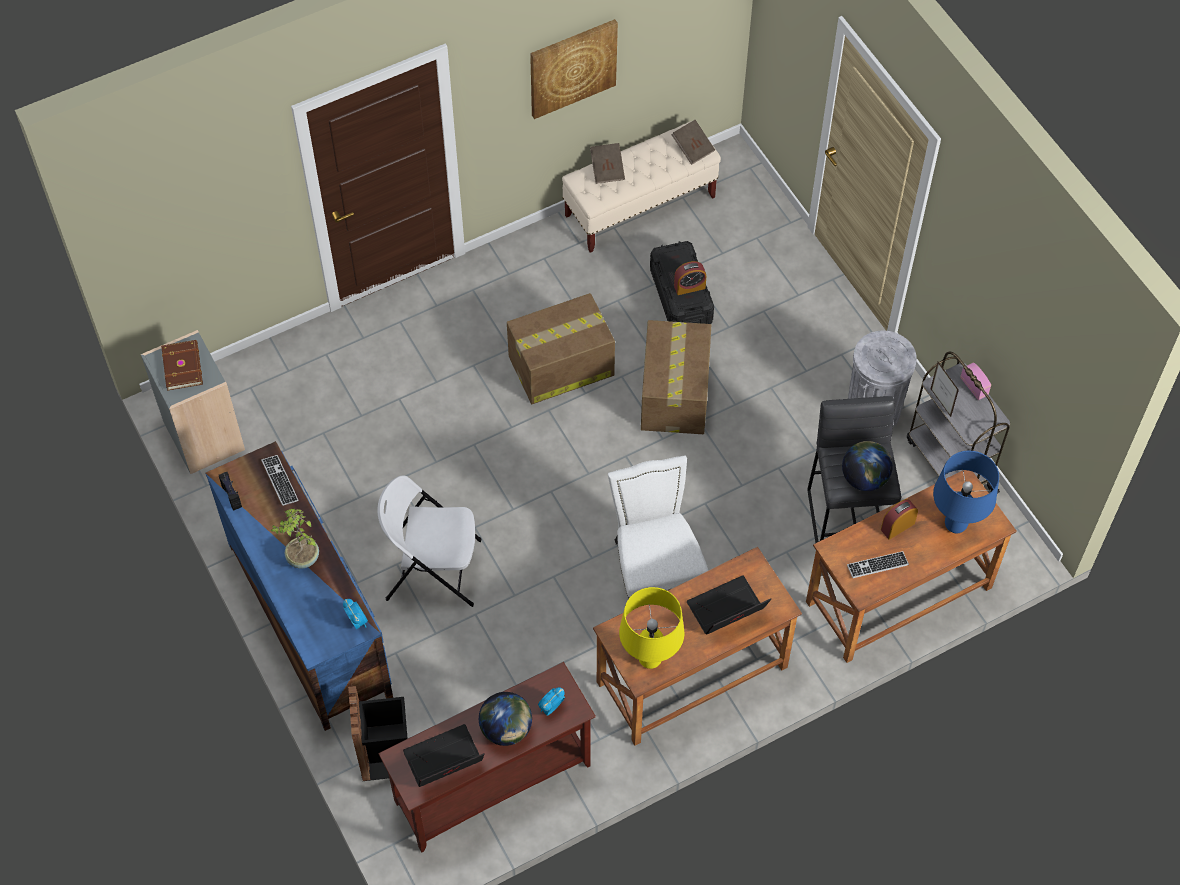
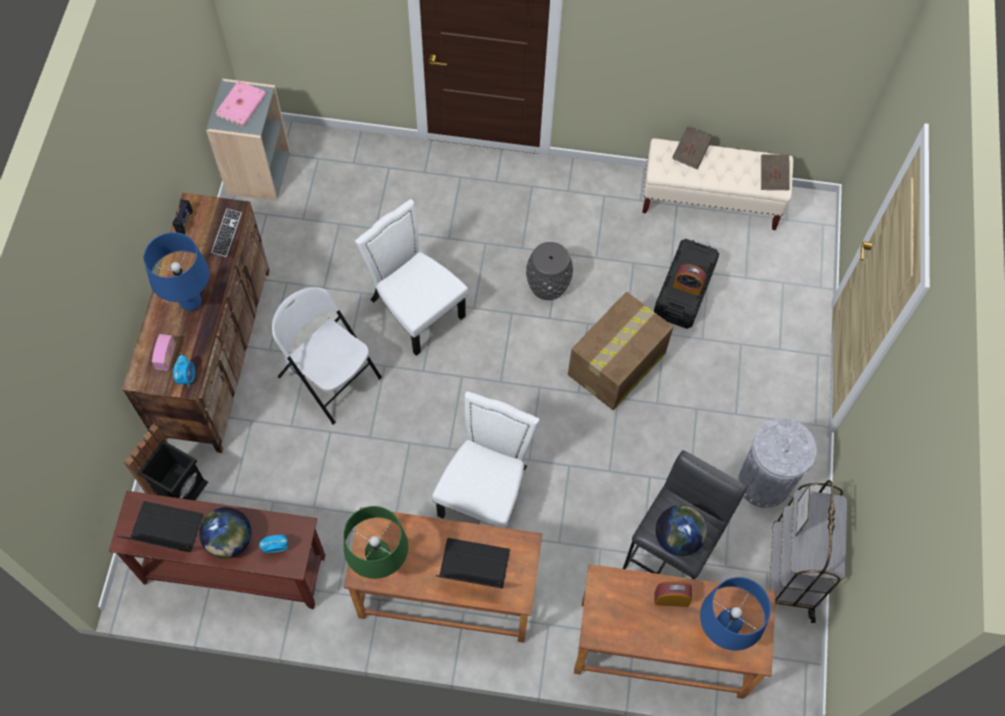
camera: 35 degrees right, 5 degrees up
(183, 366) = (242, 105): brown book -> pink book
(302, 558) = (191, 303): potted plant -> blue table lamp
(310, 617) = (217, 353): blue cabinet -> brown cabinet
(463, 463) = (416, 311): none -> white chair
(560, 366) = (547, 285): cardboard box -> grey stool
(572, 67) = (688, 44): picture -> none
(650, 659) = (380, 564): yellow table lamp -> green table lamp
(877, 565) = (626, 620): keyboard -> none
(974, 387) = (837, 524): radio -> radio (166, 357)

